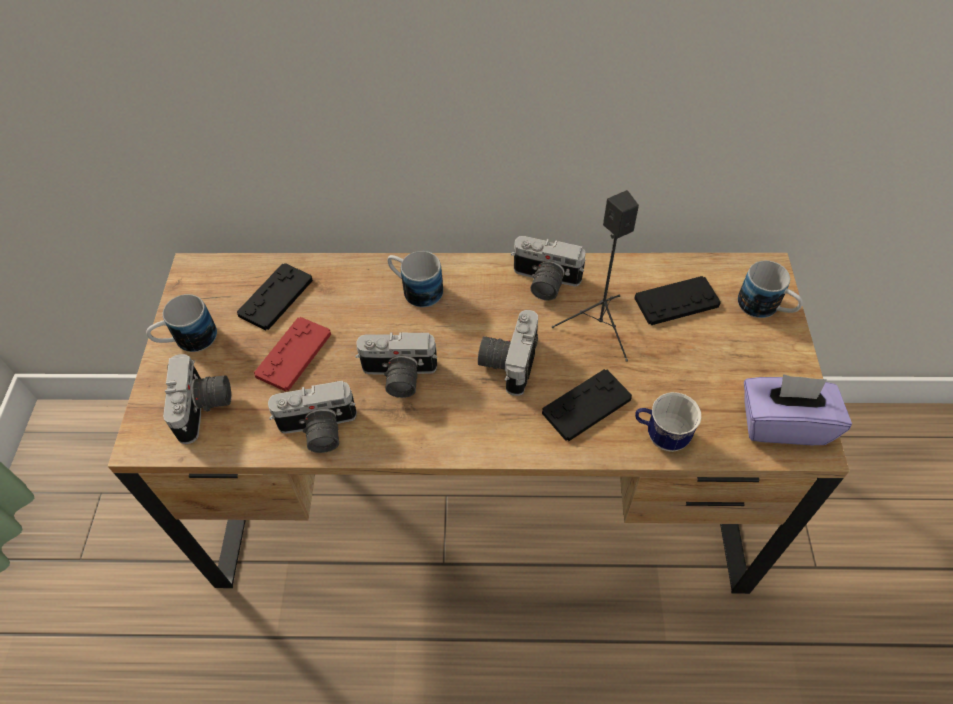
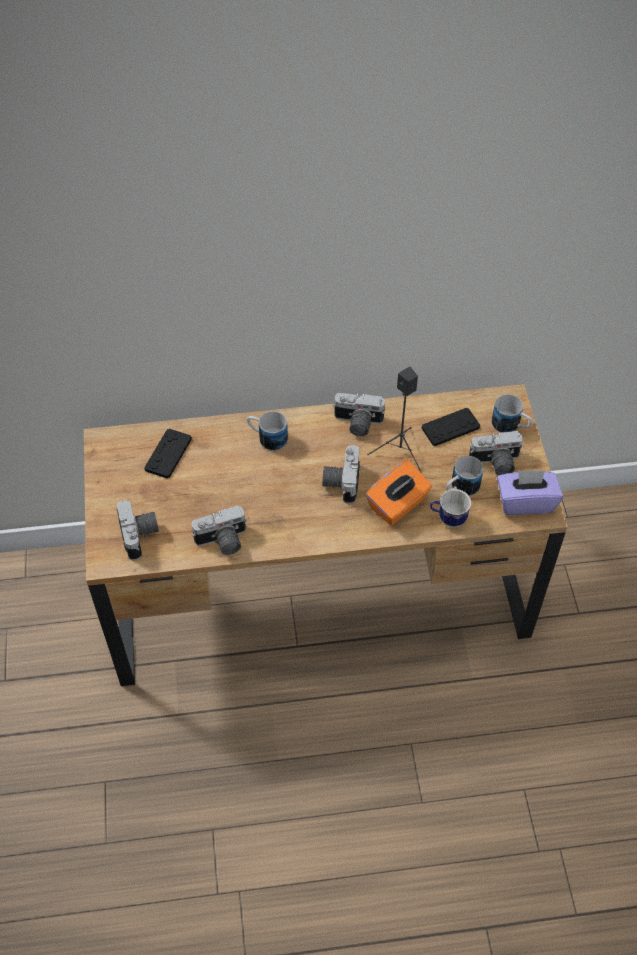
camera: 10 degrees left, 0 degrees up
(187, 340) = (113, 491): mug -> mug (460, 488)
(293, 354) = (192, 493): red game controller -> none
(398, 377) = (268, 500): camera -> camera (495, 463)
(586, 405) = (398, 505): black game controller -> orange tissue box

